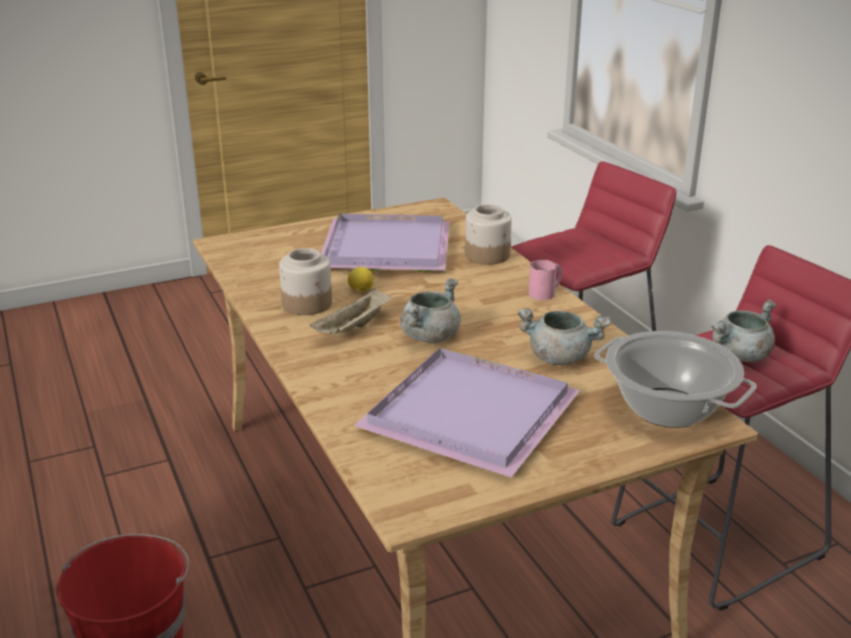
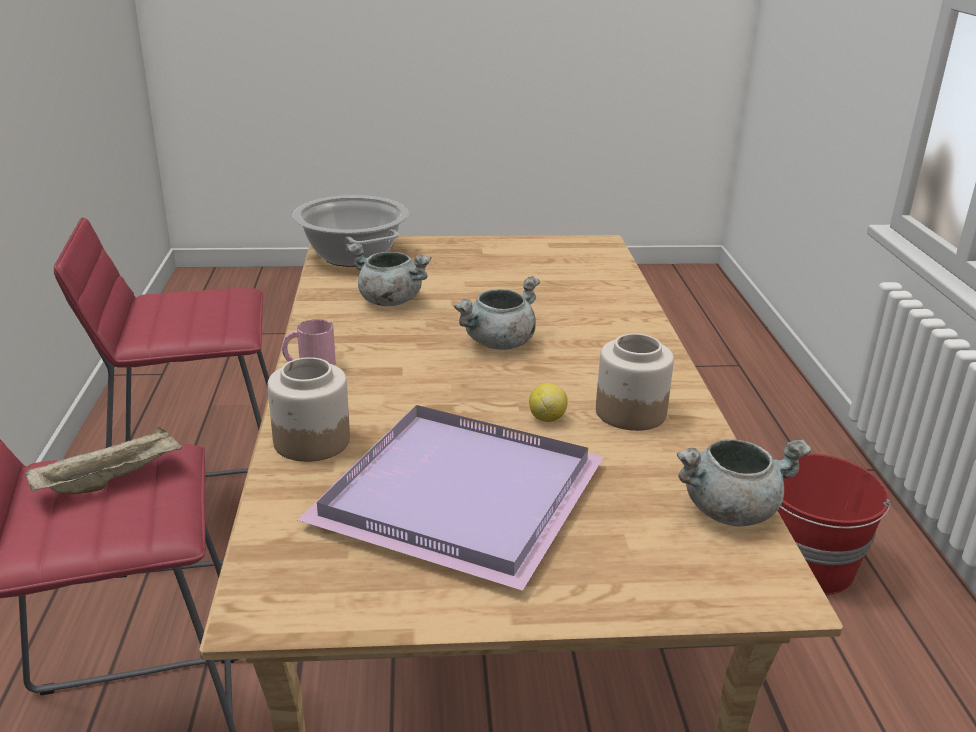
camera: 160 degrees left, 0 degrees up
(353, 328) = (582, 368): beige tray -> beige tray (111, 480)
(465, 415) = (519, 278): purple tray -> none
(740, 355) = (185, 315): grey cooking pot -> grey cooking pot (731, 509)

